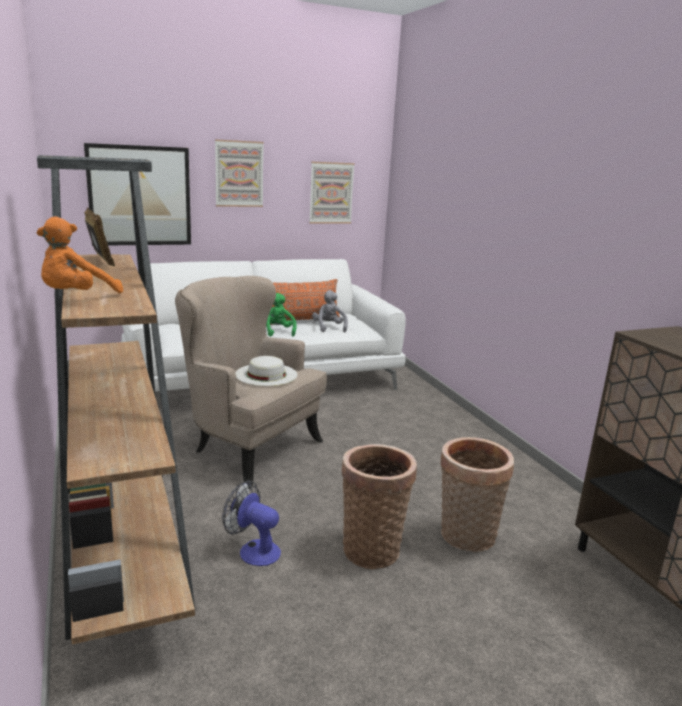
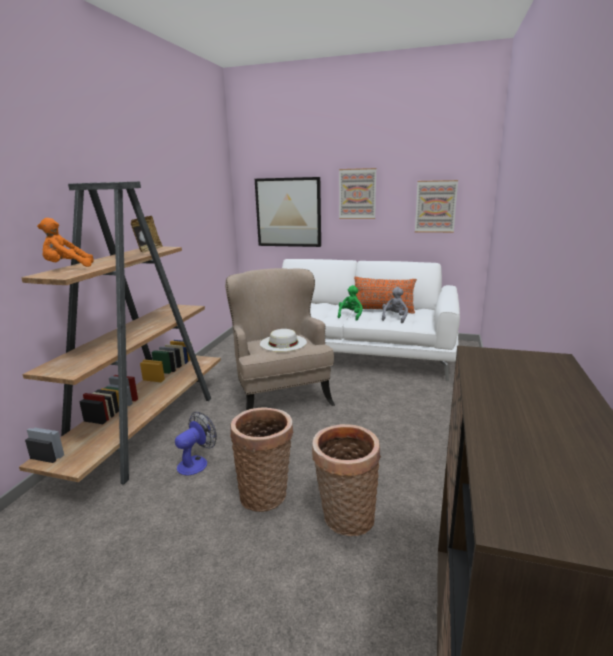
camera: 40 degrees right, 0 degrees up
(253, 550) = (196, 462): fan -> fan turned 60 degrees clockwise

